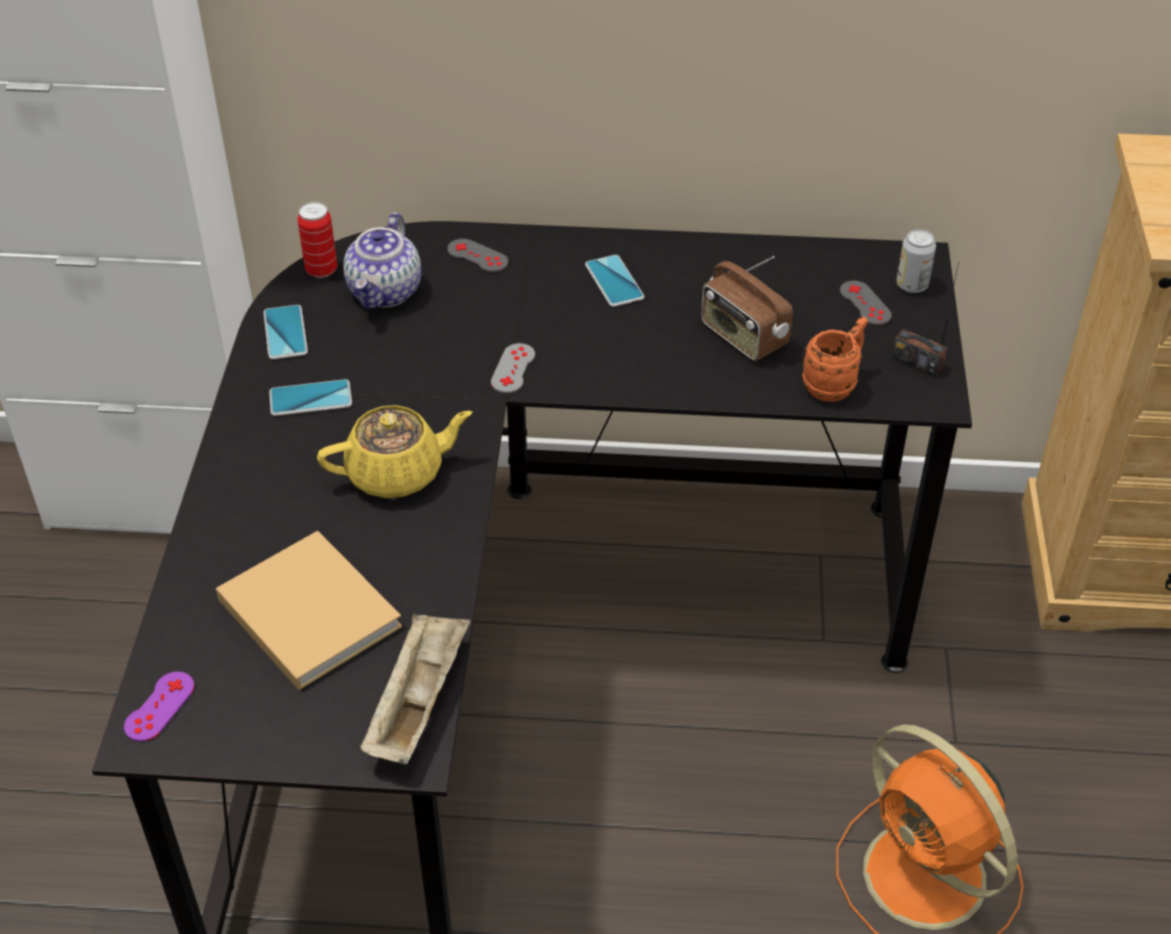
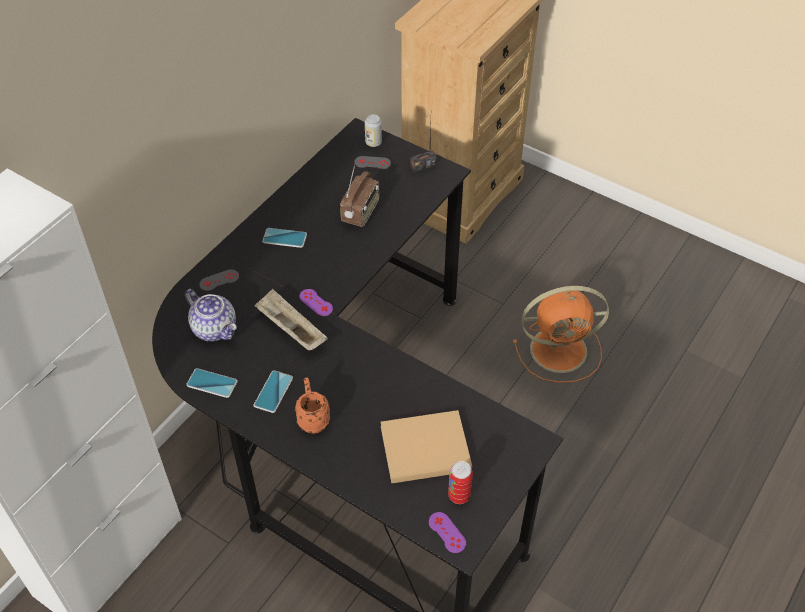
camera: 60 degrees left, 5 degrees up
(321, 270) = (173, 348): can -> can (459, 495)
(397, 473) = (355, 377): yellow teapot -> none
(417, 702) = (507, 427): beige tray -> beige tray (290, 330)
(513, 368) = (316, 302): grey game controller -> purple game controller
(743, 337) = (361, 212): radio -> radio turned 60 degrees counterclockwise
(834, 384) = (415, 198): orange mug -> orange mug (312, 418)

